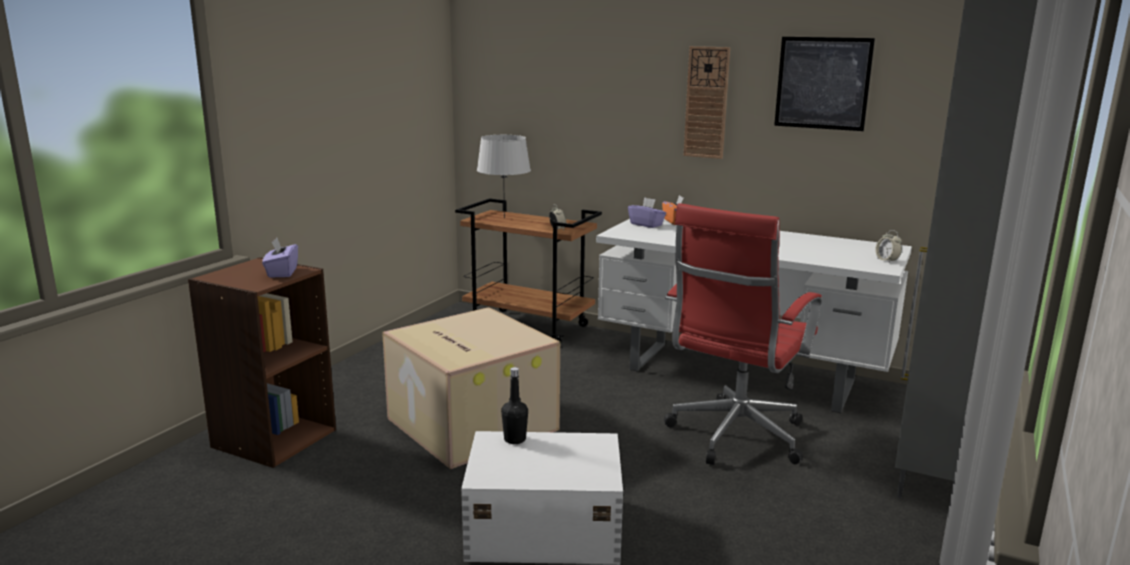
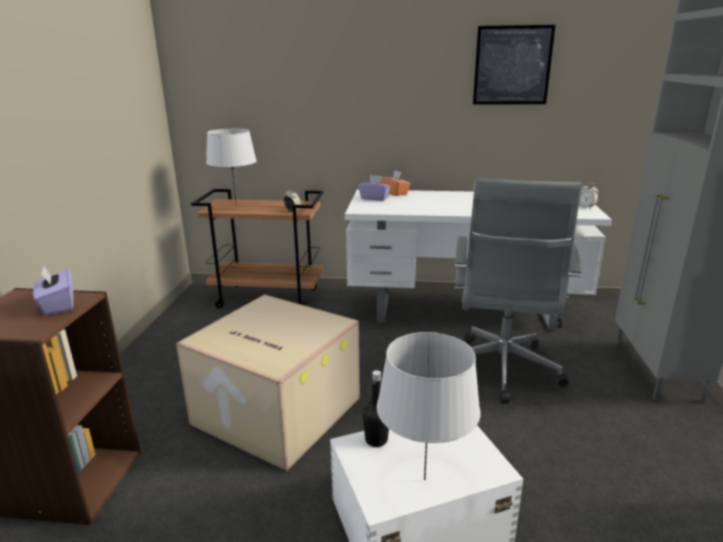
camera: 20 degrees left, 5 degrees up
(533, 472) = (424, 479): none -> grey table lamp
(706, 102) = (413, 88): wall clock -> none
(734, 438) = (502, 372): red office chair -> grey office chair

